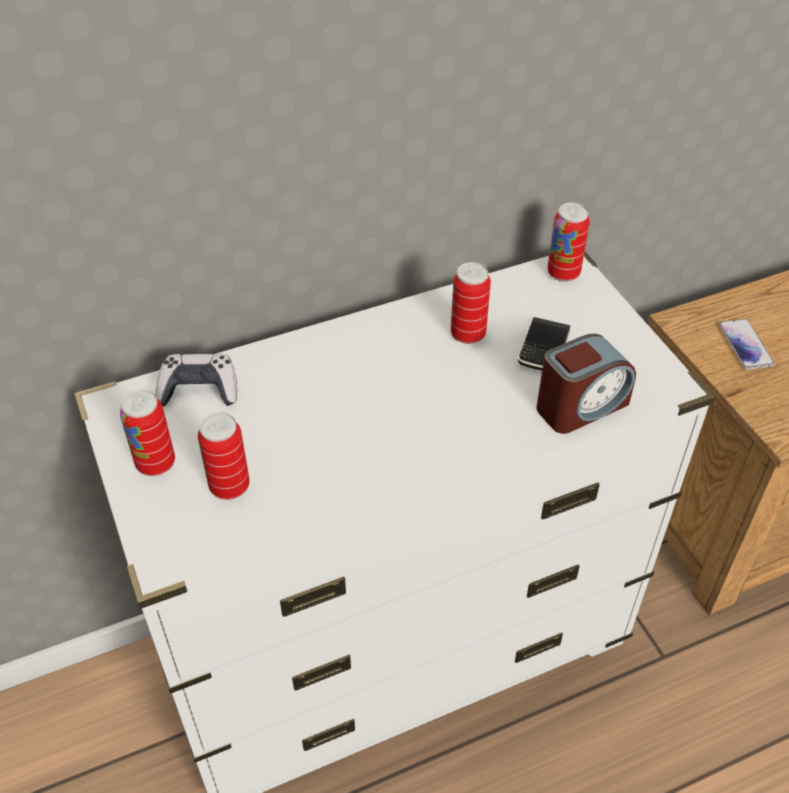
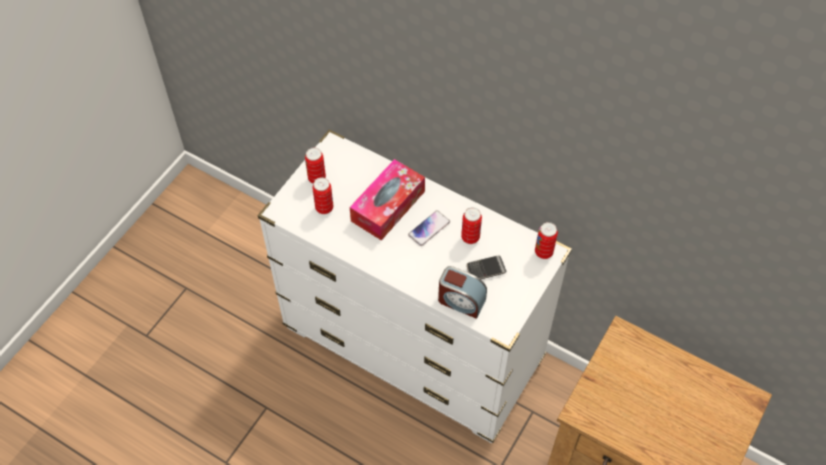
camera: 55 degrees right, 10 degrees up
(199, 390) = (362, 166): game controller -> none
(313, 399) = (388, 206): none -> tissue box
(745, 345) = (630, 369): phone -> phone (429, 229)

